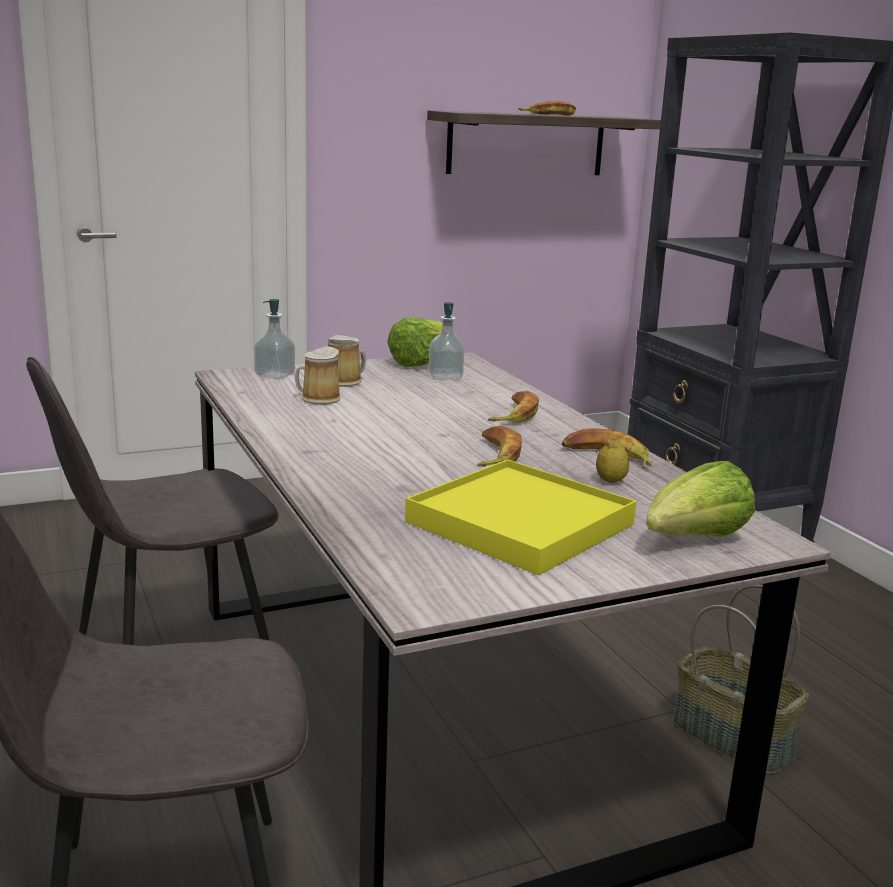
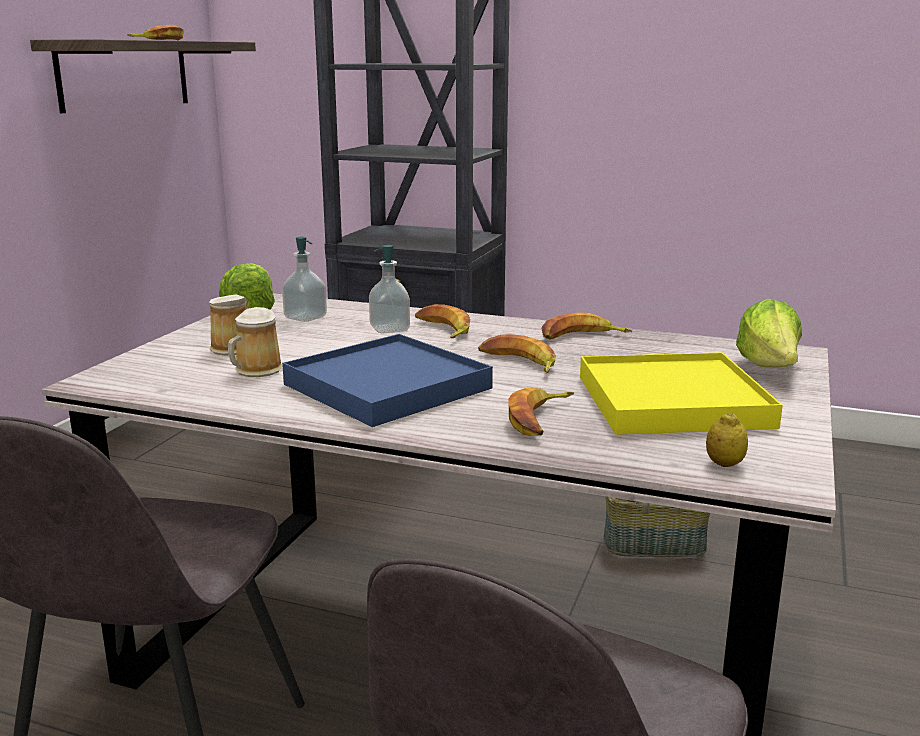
camera: 45 degrees left, 0 degrees up
(275, 375) = (147, 364): soap dispenser -> soap dispenser (389, 329)
(361, 436) = (388, 386): none -> blue tray
(388, 492) = (540, 419): none -> banana
(610, 481) = (630, 352): lemon -> lemon (724, 464)

